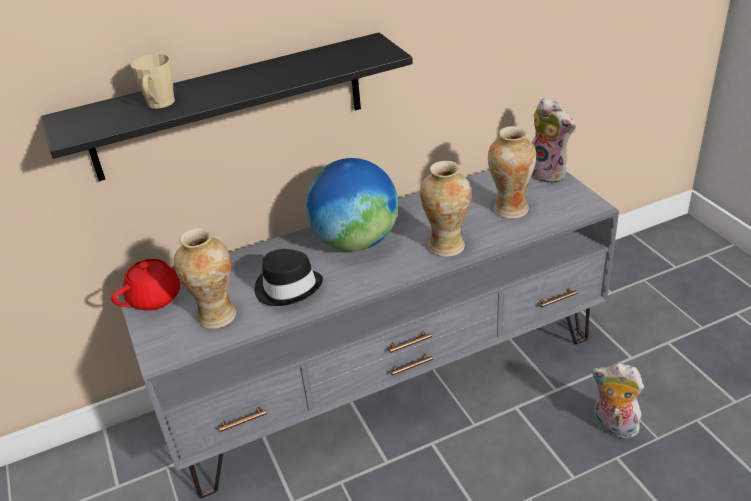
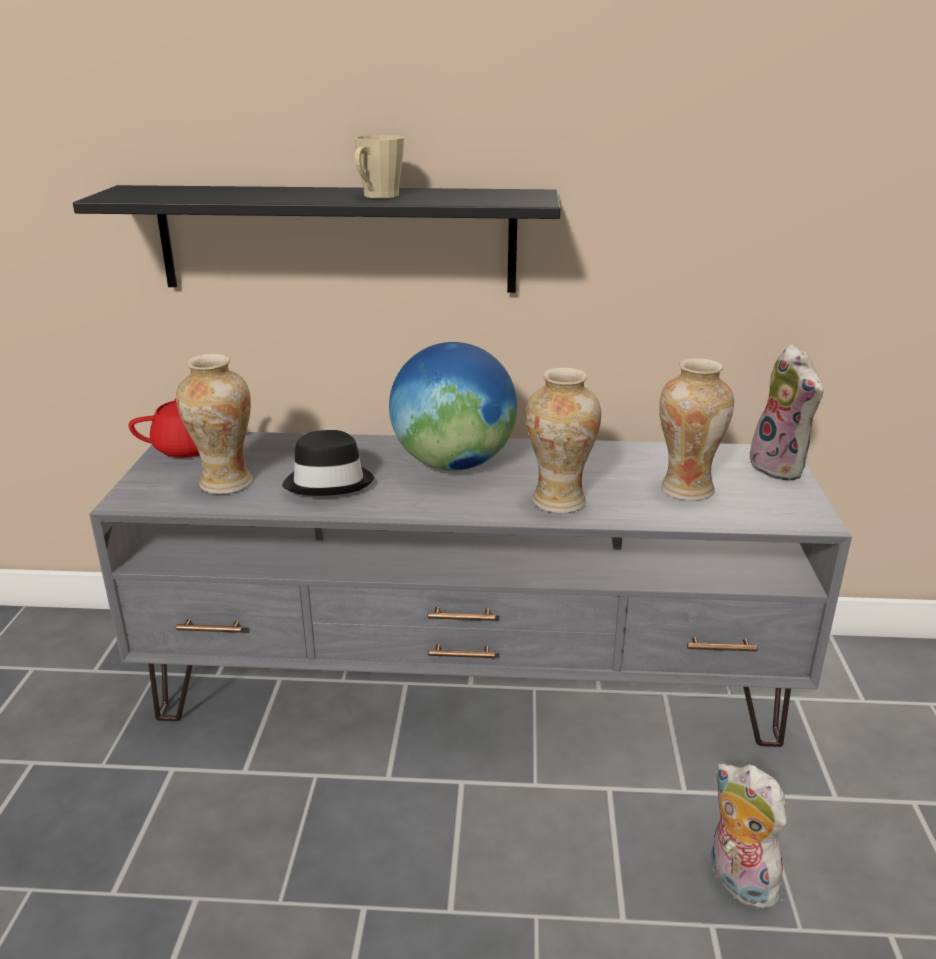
camera: 25 degrees right, 10 degrees down
(159, 104) = (227, 194): beige mug -> beige mug (377, 196)

